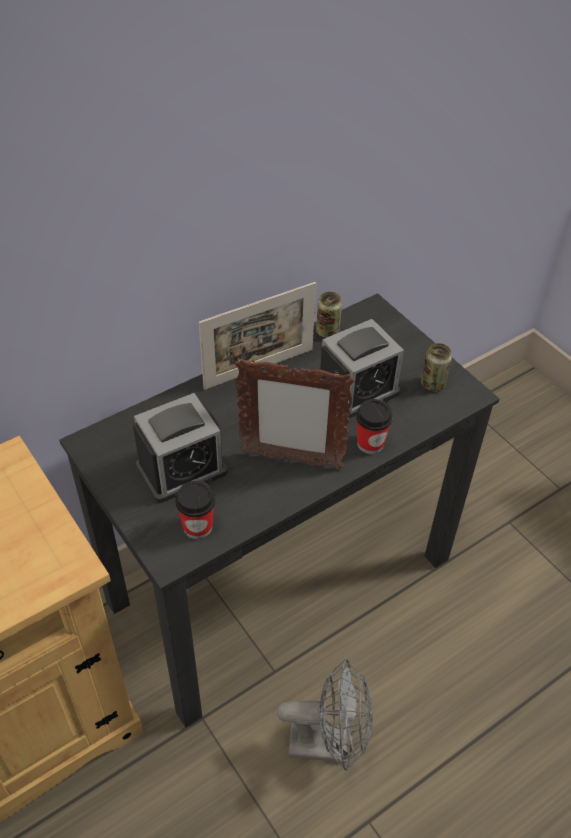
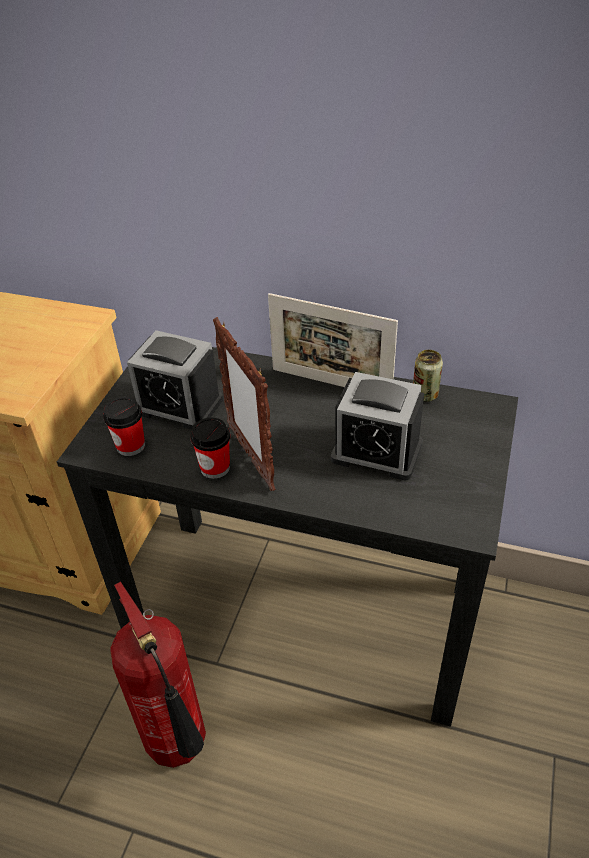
camera: 55 degrees right, 5 degrees down
(328, 743) = (182, 749): grey fan -> fire extinguisher
(370, 443) = (323, 494): cup -> cup (215, 468)
(433, 384) = (450, 495): can -> none

